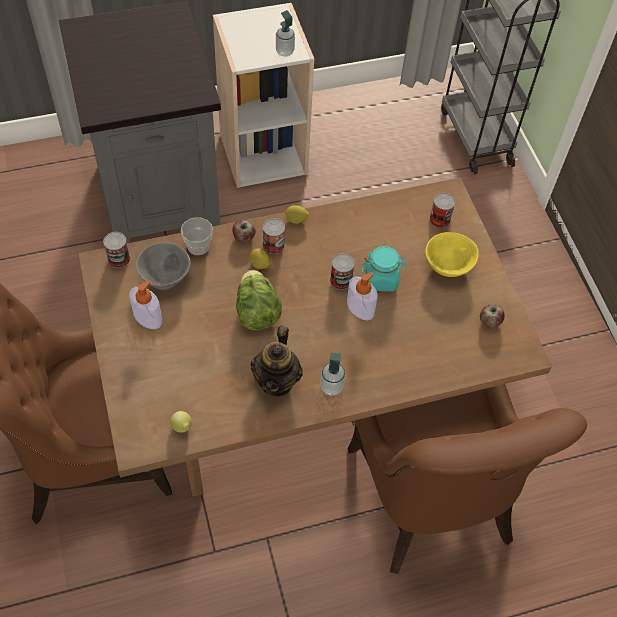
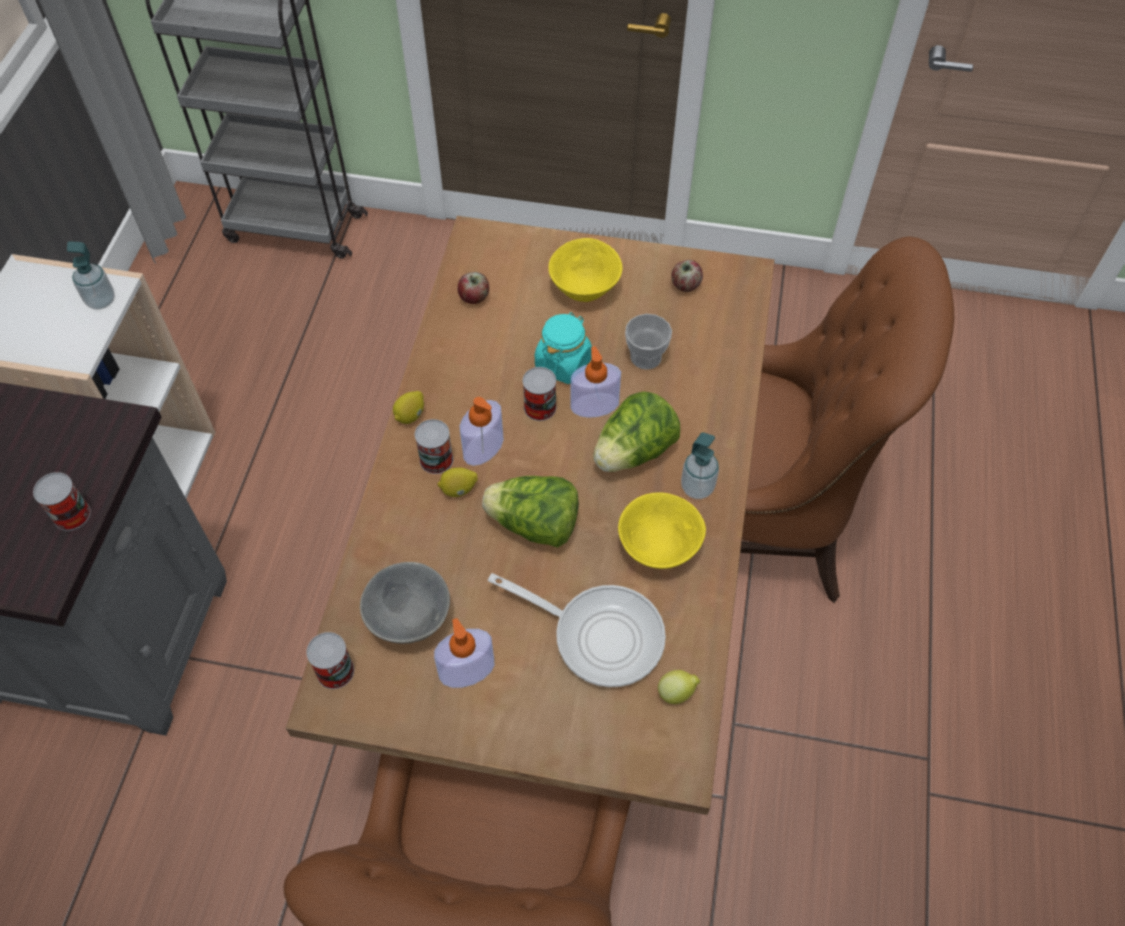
camera: 60 degrees left, 0 degrees up
(198, 246) = (380, 553): cup -> cup (646, 357)
(200, 373) = (599, 635): none -> frying pan
(243, 237) = (400, 490): apple -> apple (474, 298)
(277, 381) = (658, 546): teapot -> yellow bowl
(295, 264) = (483, 447): none -> soap dispenser
(338, 342) = (634, 452): none -> lettuce
(439, 219) = (508, 264): can -> can (72, 514)

